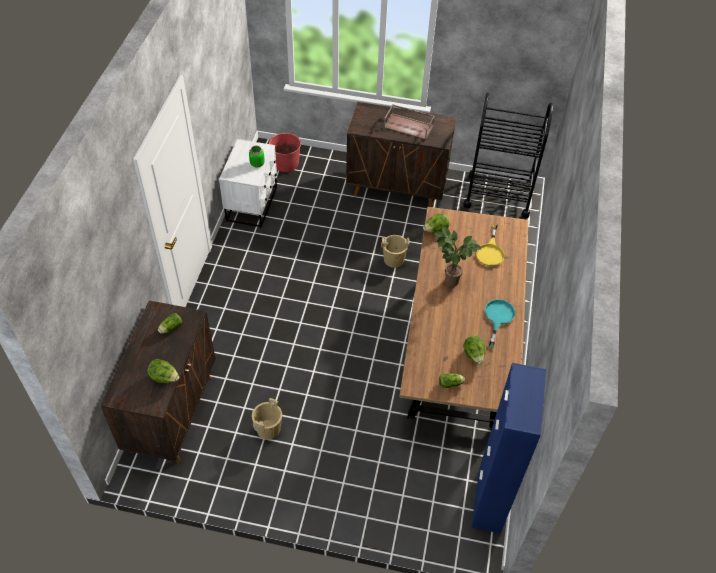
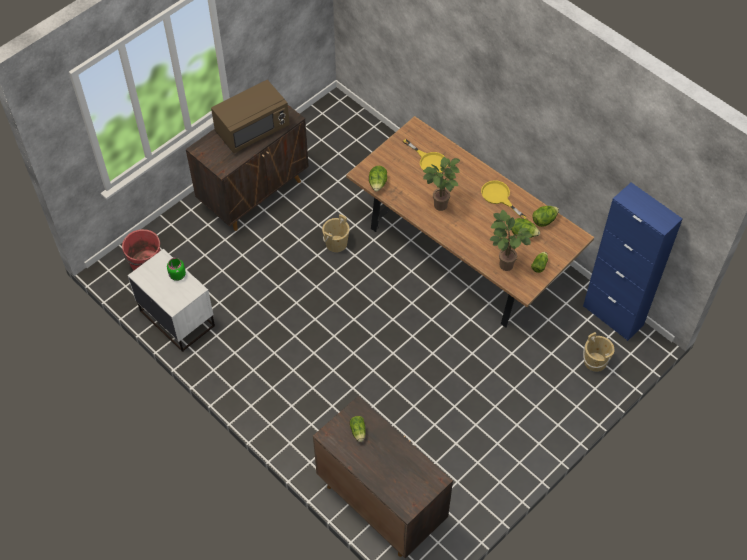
camera: 55 degrees left, 5 degrees up
(164, 378) = (411, 460): lettuce -> lettuce (544, 220)
(268, 429) = (449, 435): beige bucket -> beige bucket (595, 361)
(409, 126) = (252, 129): brown tray -> brown microwave
(427, 356) = (503, 265): none -> potted plant
(498, 195) = (324, 125): black cart -> none
(498, 318) = (499, 197): turquoise frying pan -> yellow frying pan

